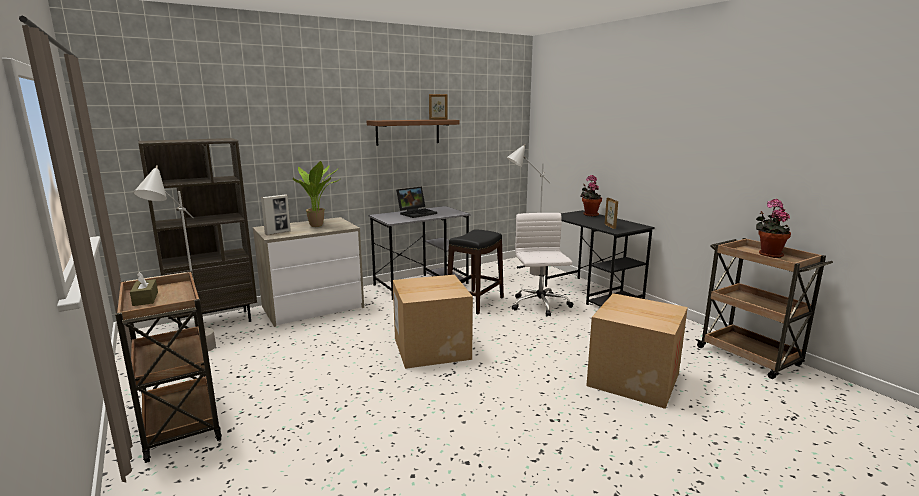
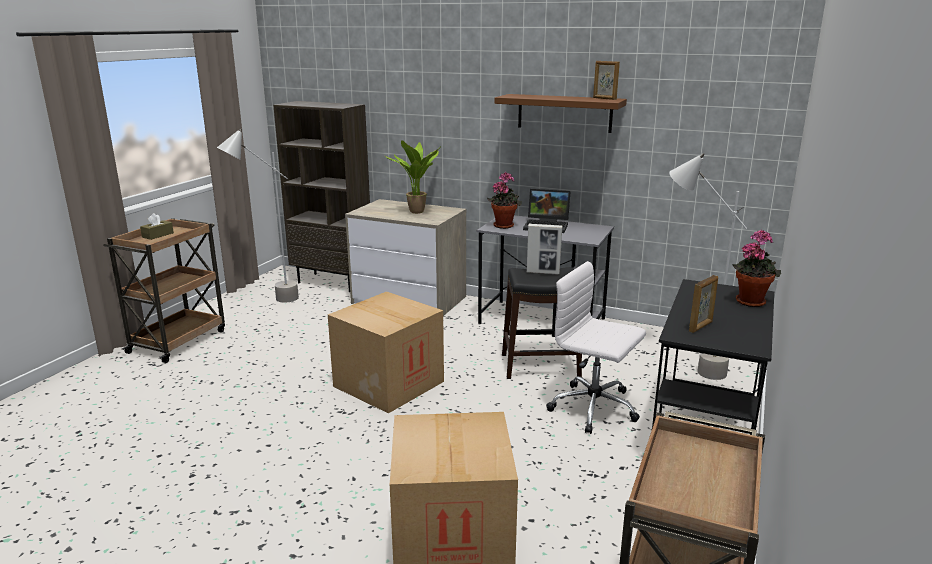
camera: 55 degrees right, 5 degrees up
(278, 233) = (372, 210): picture frame -> picture frame (543, 272)
(540, 305) = (595, 408): white office chair -> white office chair turned 105 degrees counterclockwise
(768, 254) = (715, 479): potted plant -> potted plant (504, 225)

